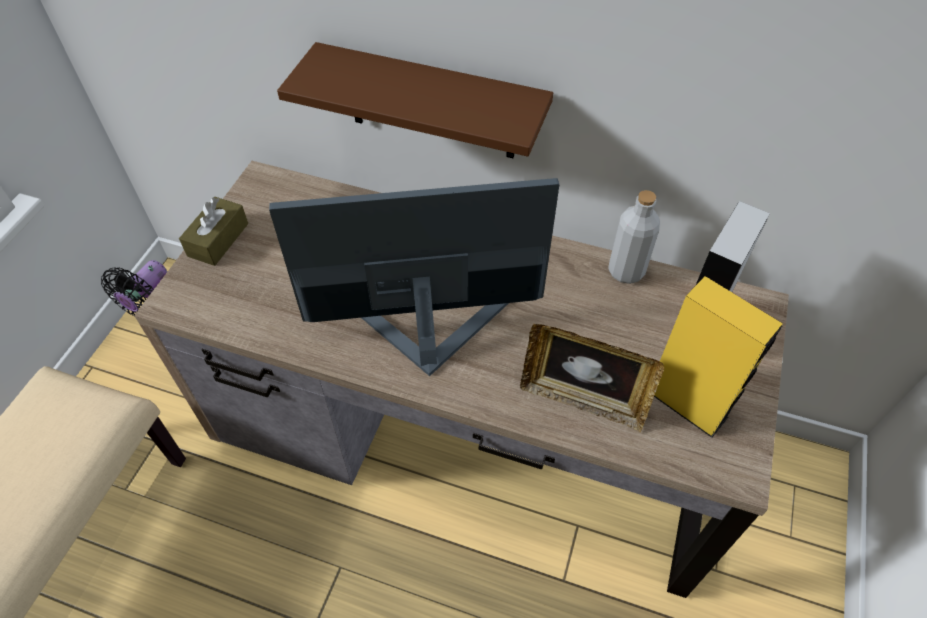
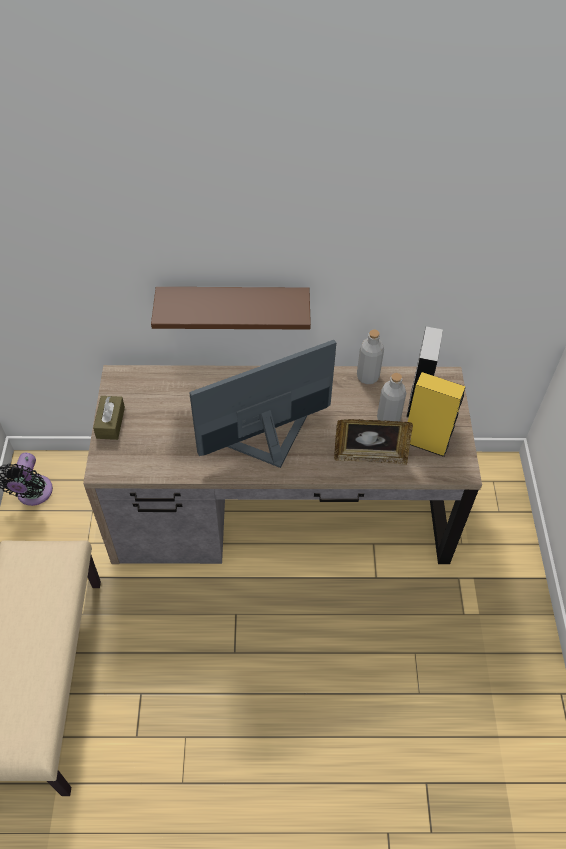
camera: 20 degrees left, 0 degrees up
(635, 347) = (388, 419): none -> grey bottle

